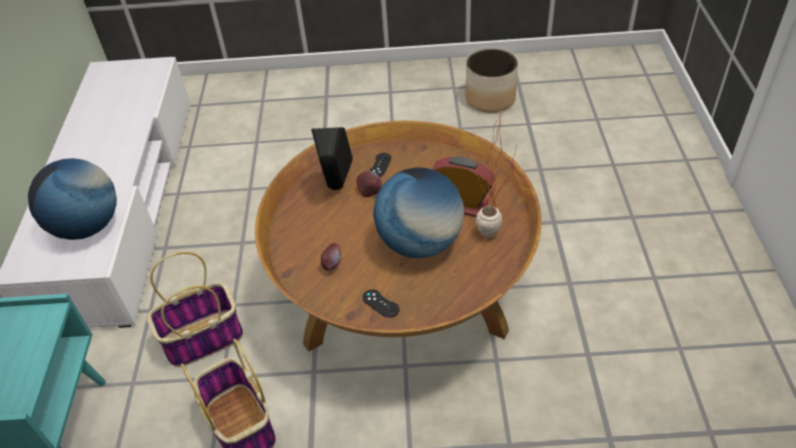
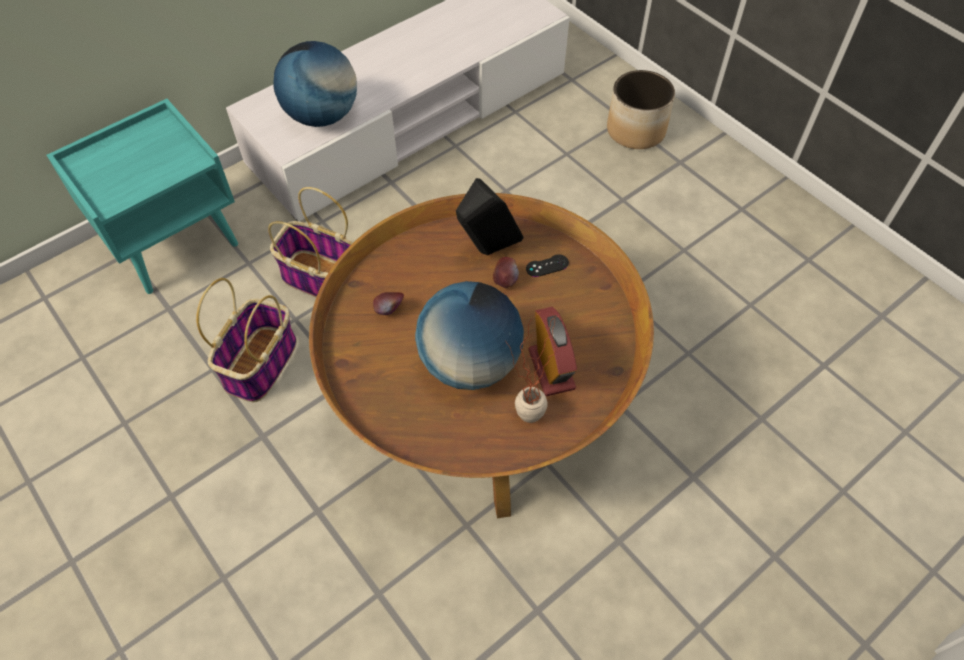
camera: 50 degrees right, 10 degrees up
(380, 303) = (371, 378): black game controller -> none
(489, 99) = (825, 303): planter -> planter (635, 130)

